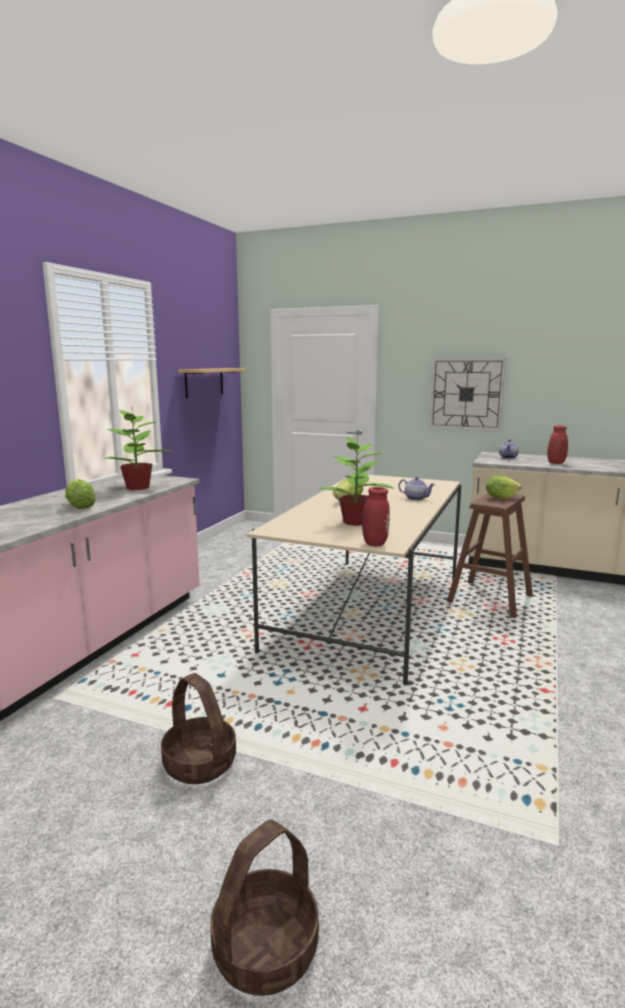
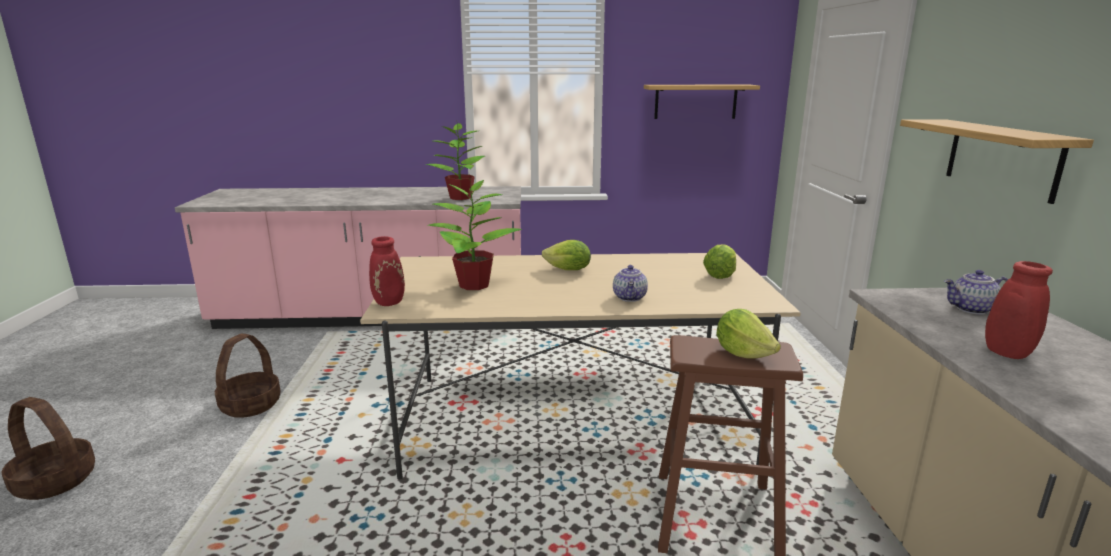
camera: 65 degrees right, 5 degrees up
(79, 507) = (382, 199): lettuce -> lettuce (720, 275)
(466, 394) = (1002, 158): wall clock -> shelf

